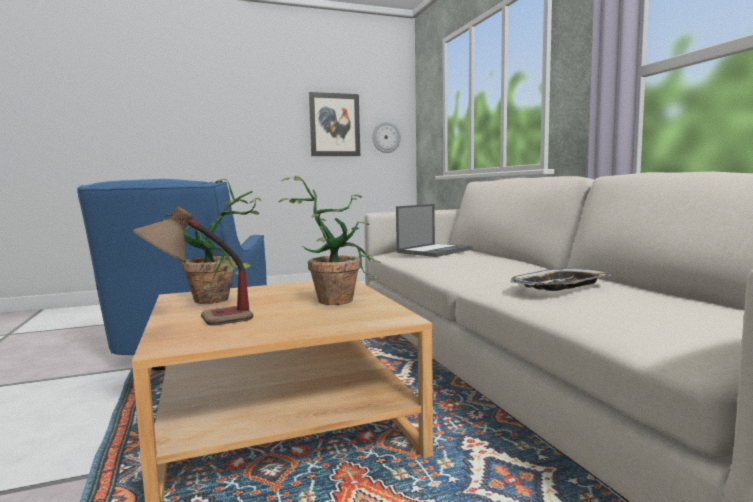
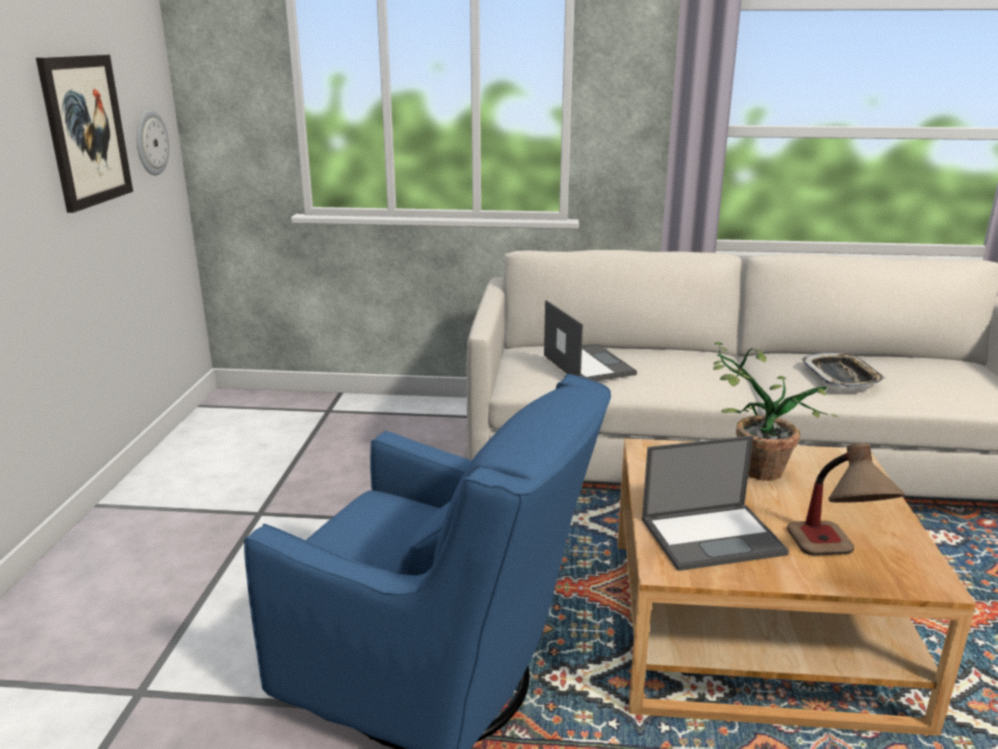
camera: 65 degrees left, 15 degrees up
(222, 299) = (713, 536): potted plant -> laptop

